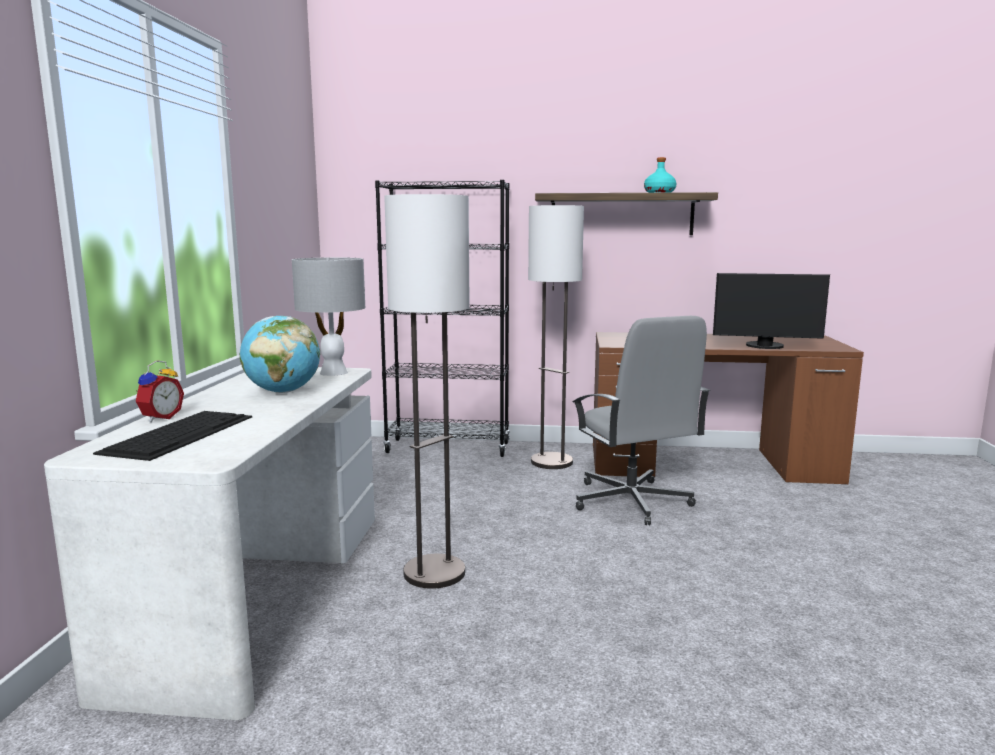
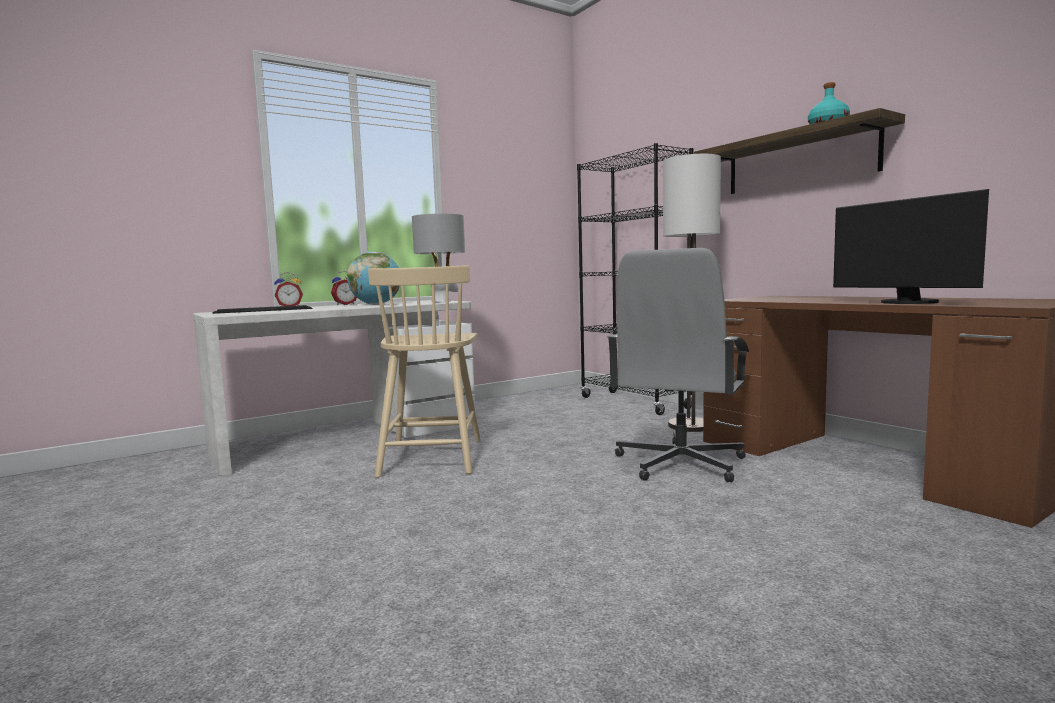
camera: 50 degrees right, 5 degrees down
(207, 396) = (345, 304): none -> alarm clock
(434, 573) = (431, 456): floor lamp -> beige chair

